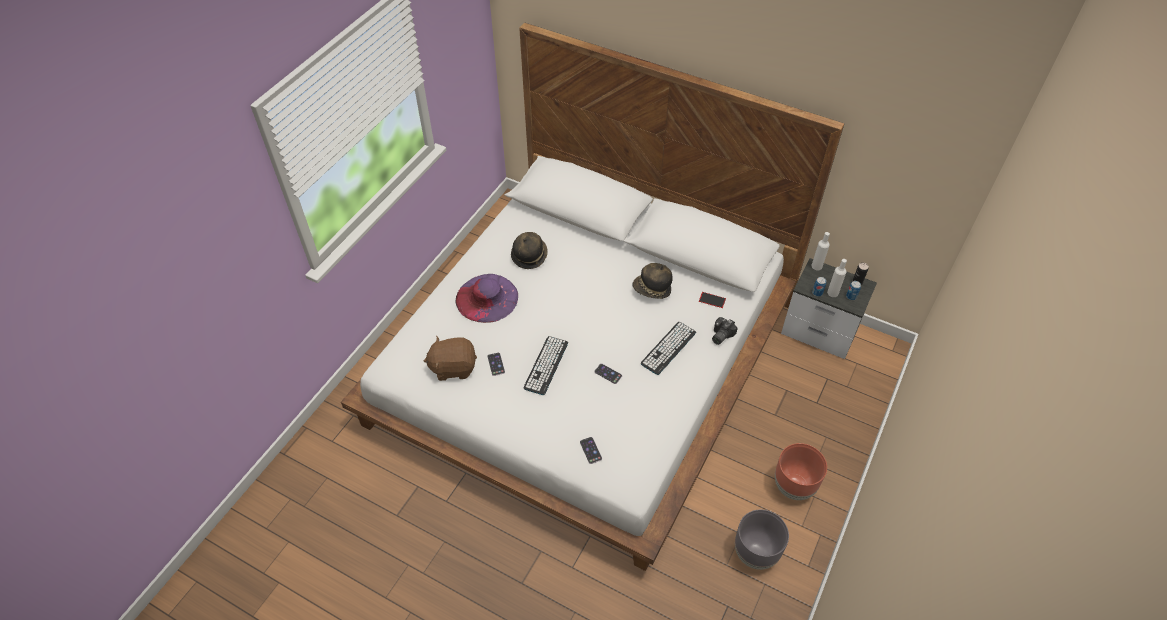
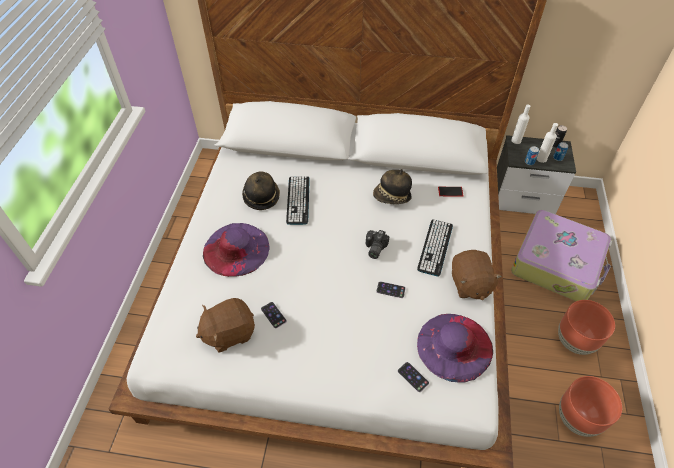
camera: 20 degrees left, 0 degrees up
(546, 365) = (326, 300): keyboard -> keyboard (298, 200)
(640, 438) = (454, 346): none -> purple hat
(683, 390) = (470, 284): none -> brown plush toy
(720, 335) = (474, 221): camera -> camera (374, 248)
(755, 552) = (576, 418): grey planter -> brown planter
(820, 407) = (557, 263): none -> suitcase

